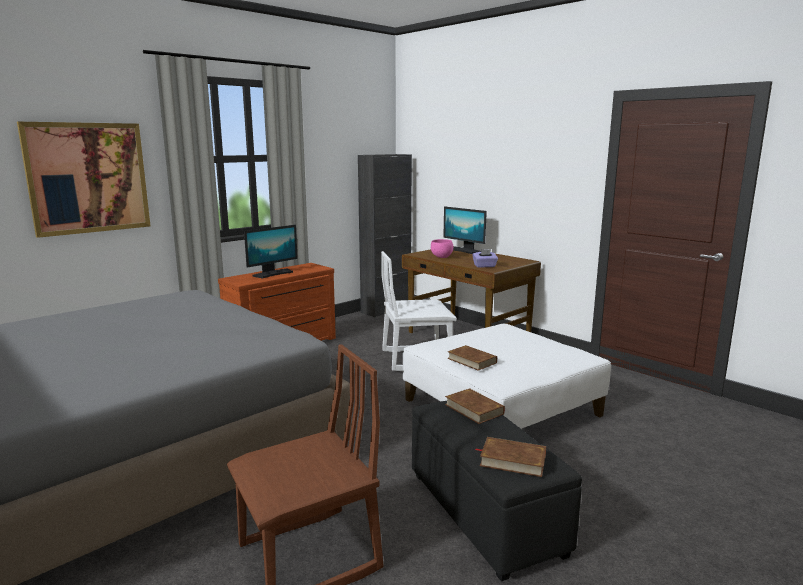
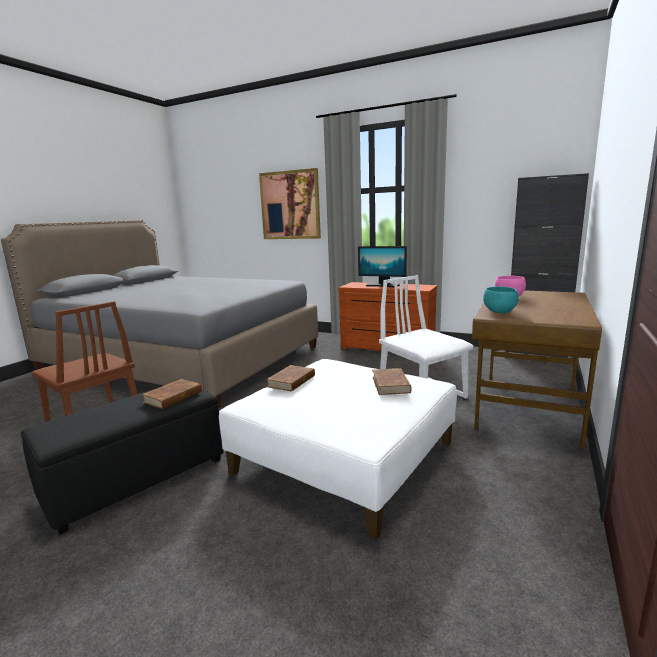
camera: 70 degrees right, 0 degrees up
(464, 250) = (569, 298): monitor -> none
(484, 266) = (500, 312): purple tissue box -> turquoise bowl
(512, 460) = (71, 422): brown book -> brown book (391, 384)

